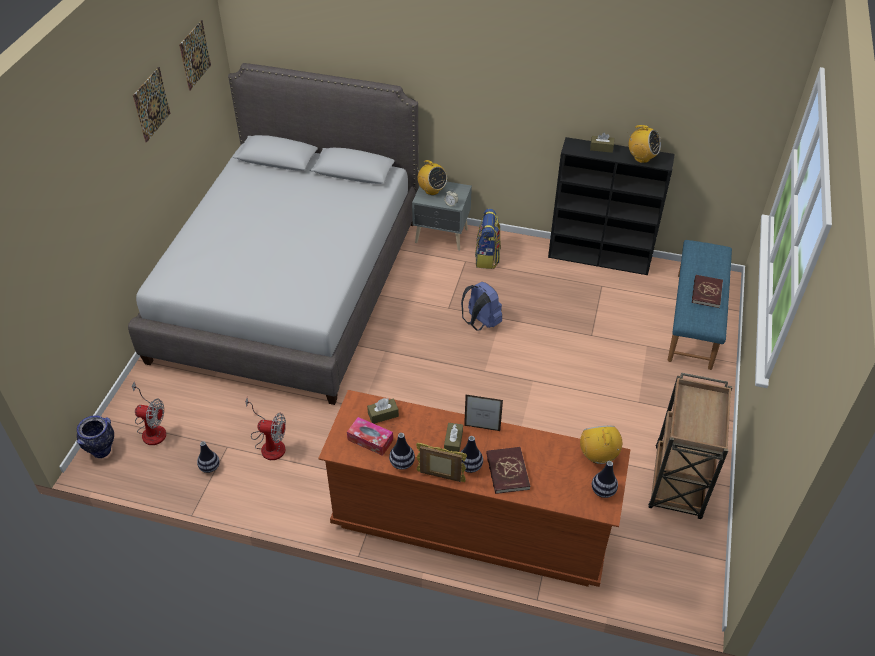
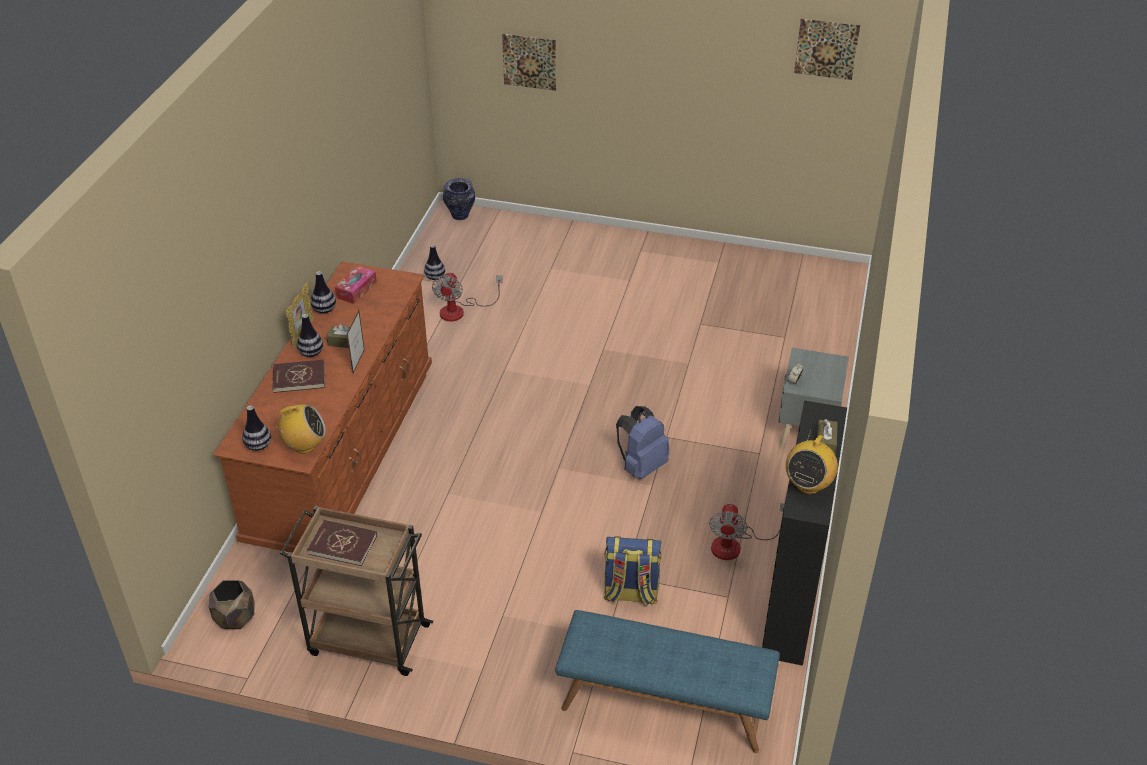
camera: 90 degrees right, 5 degrees down
(151, 104) = (719, 35): picture -> picture (529, 62)
(152, 429) = (484, 239): fan -> fan (735, 545)
(291, 287) = (689, 308): grey bed -> none
(383, 415) = (387, 297): brown tissue box -> none
(431, 190) = (820, 364): radio -> none
(487, 258) = (770, 475): backpack -> backpack (630, 593)
(675, 581) = (234, 618): none -> brown planter
(706, 292) = (646, 652): red book -> red book (343, 545)

